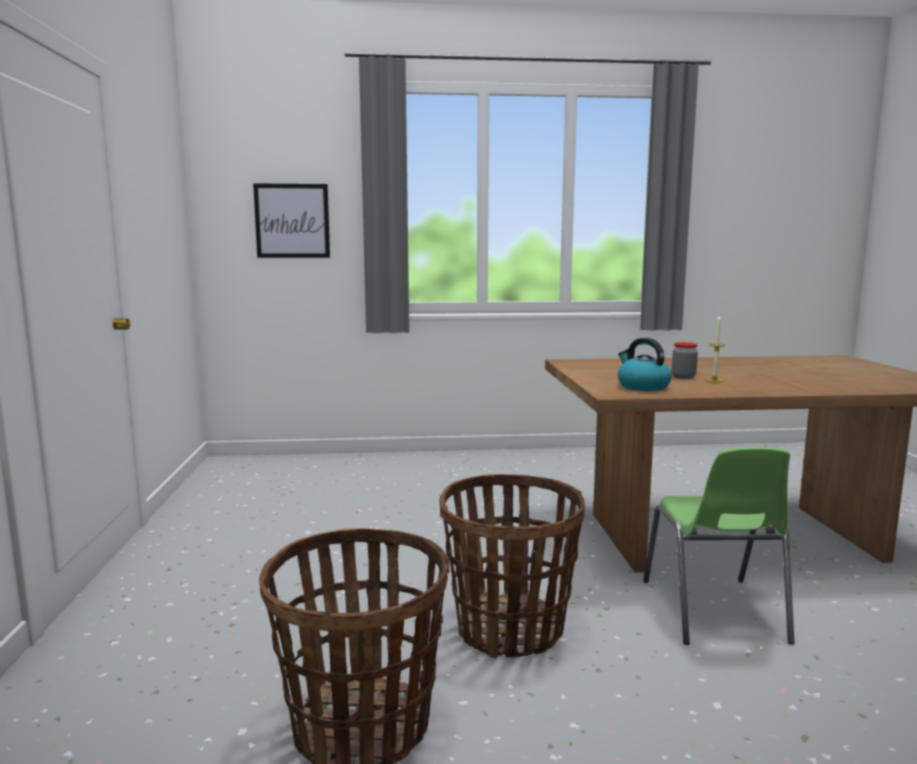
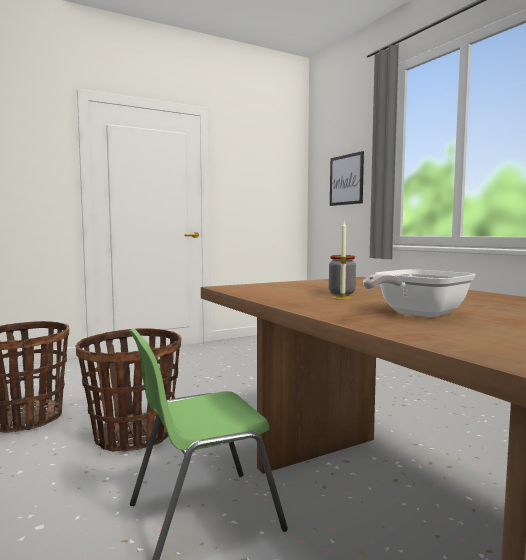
camera: 65 degrees right, 5 degrees down
(642, 387) = (268, 289): kettle -> none
(799, 380) = (416, 314): none -> frying pan

